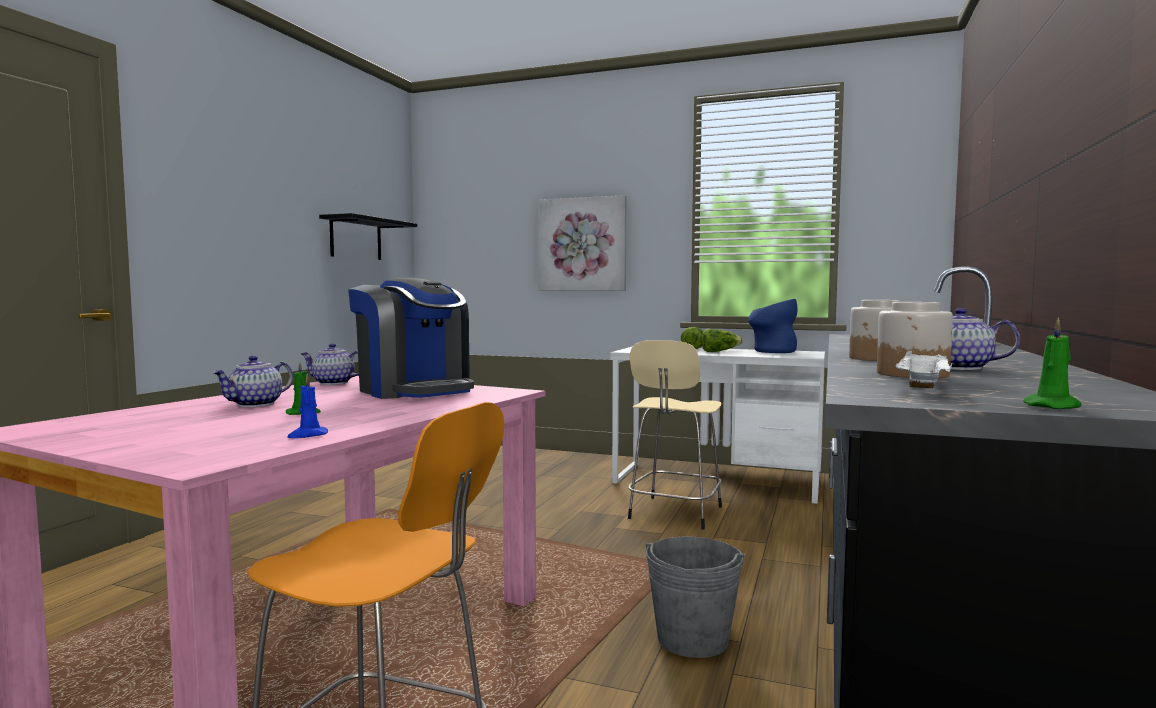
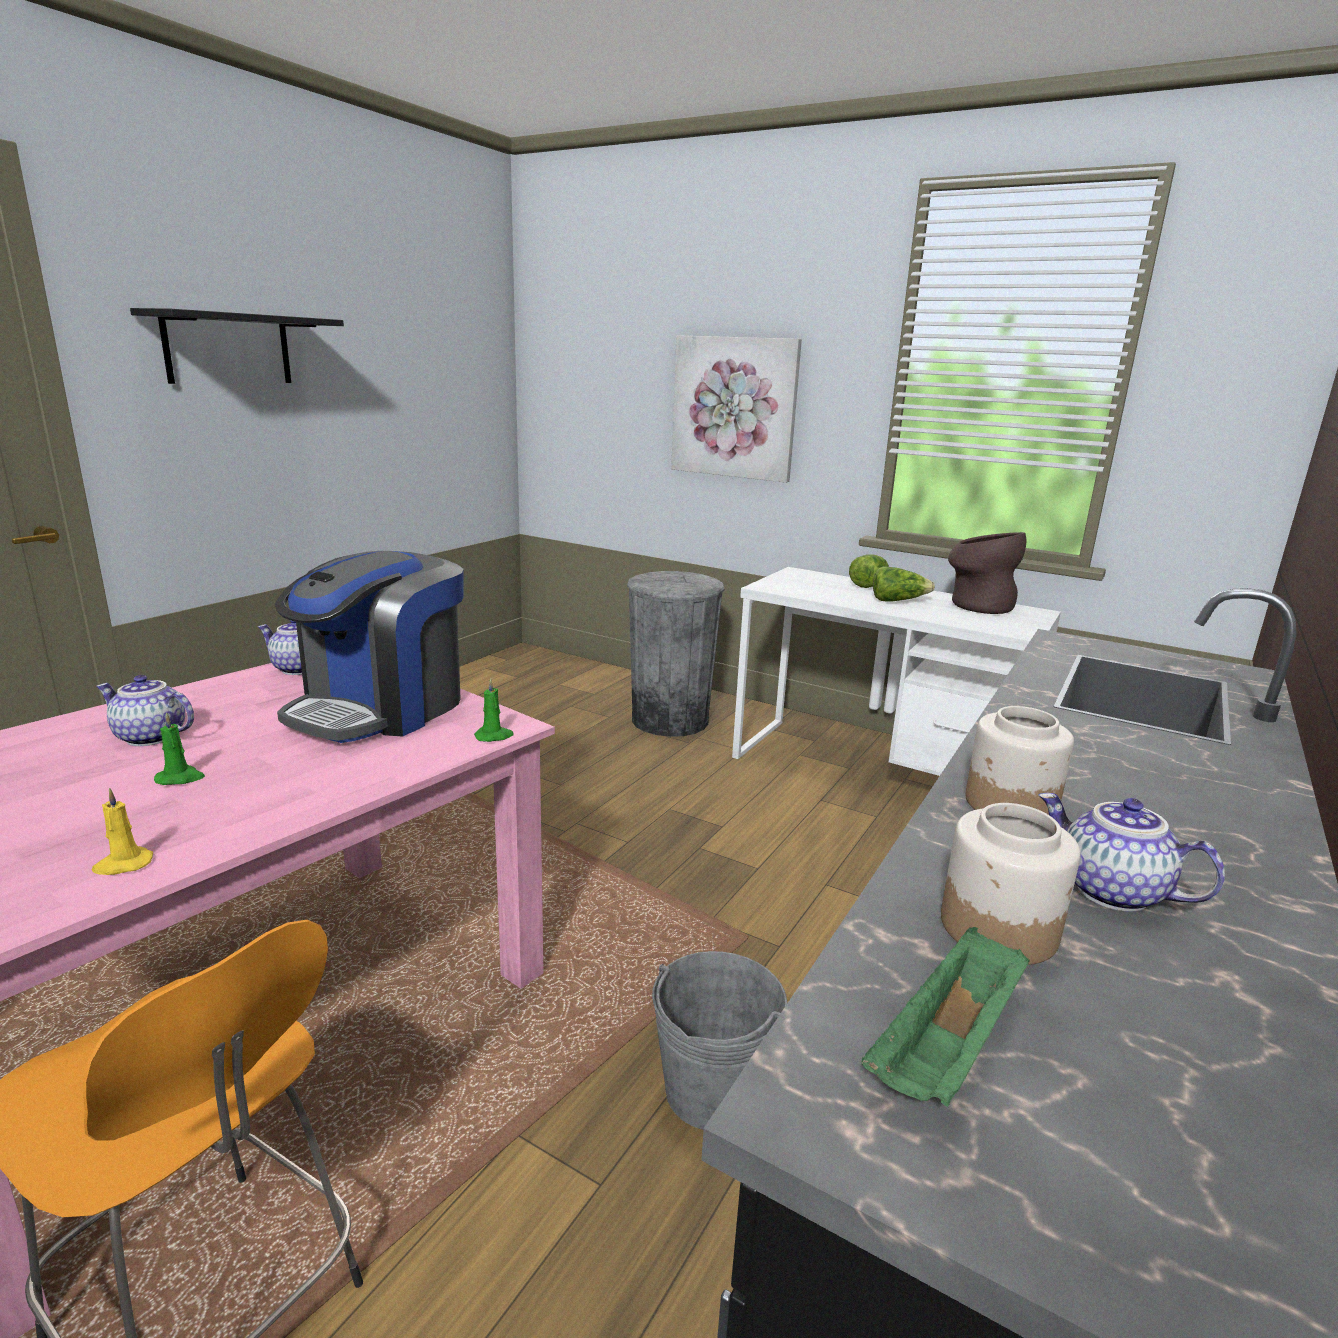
camera: 10 degrees right, 15 degrees up
(256, 404) = (149, 737): teapot -> teapot turned 60 degrees clockwise
(307, 435) = (123, 865): blue candle -> yellow candle
(356, 239) = (423, 389): black shelf -> black shelf (228, 349)
(414, 390) = (381, 708): coffee machine -> coffee machine turned 60 degrees clockwise
(556, 468) = (670, 720): none -> grey trash can
(674, 514) = (790, 830): beige stool -> none
(771, 351) = (977, 605): blue vase -> brown vase
(923, 389) = (947, 1048): white tray -> green tray
(1053, 406) = (1110, 1249): green candle -> green candle (494, 736)

